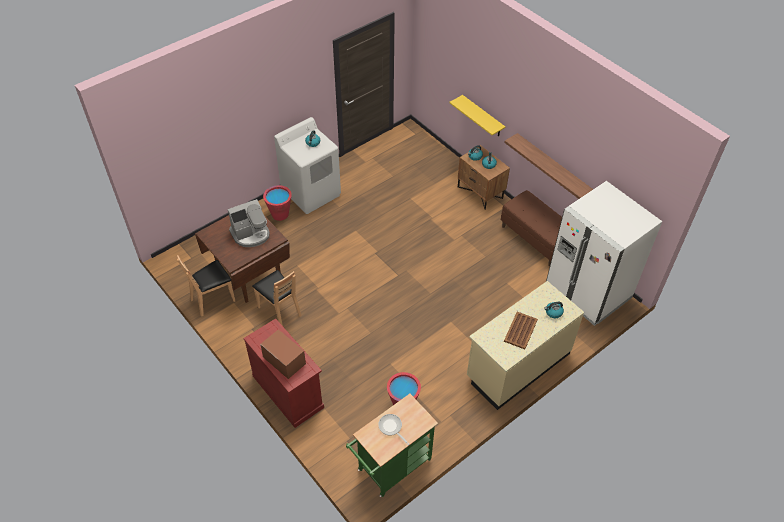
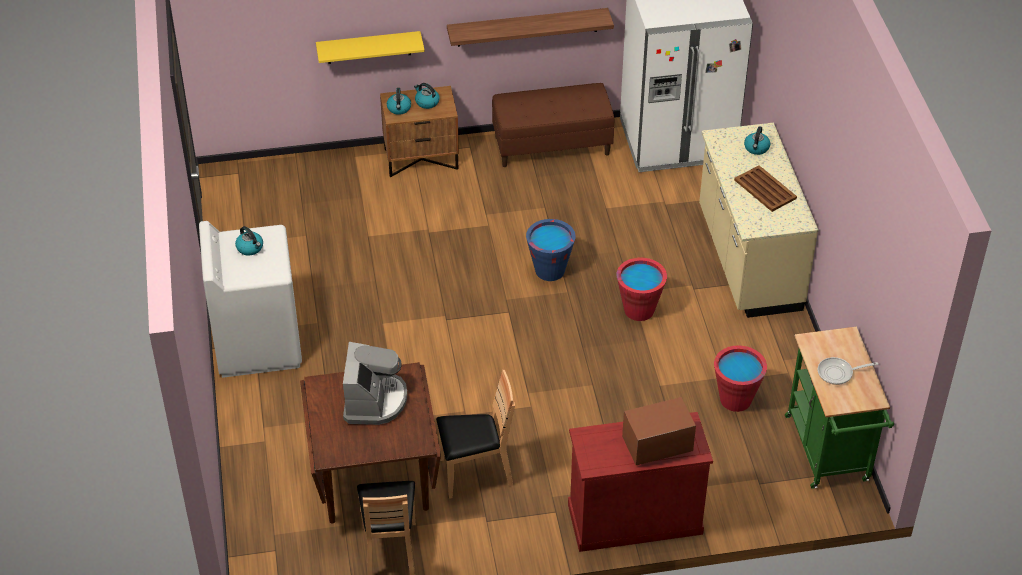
camera: 60 degrees left, 5 degrees down
(280, 214) = (272, 400): red bucket -> red bucket (639, 310)
(440, 279) = (550, 270): none -> blue bucket

